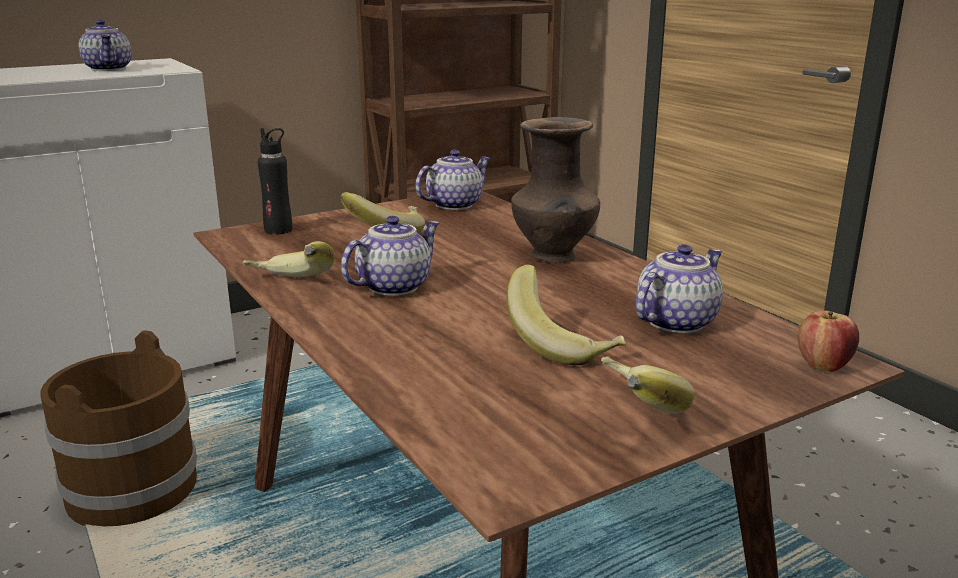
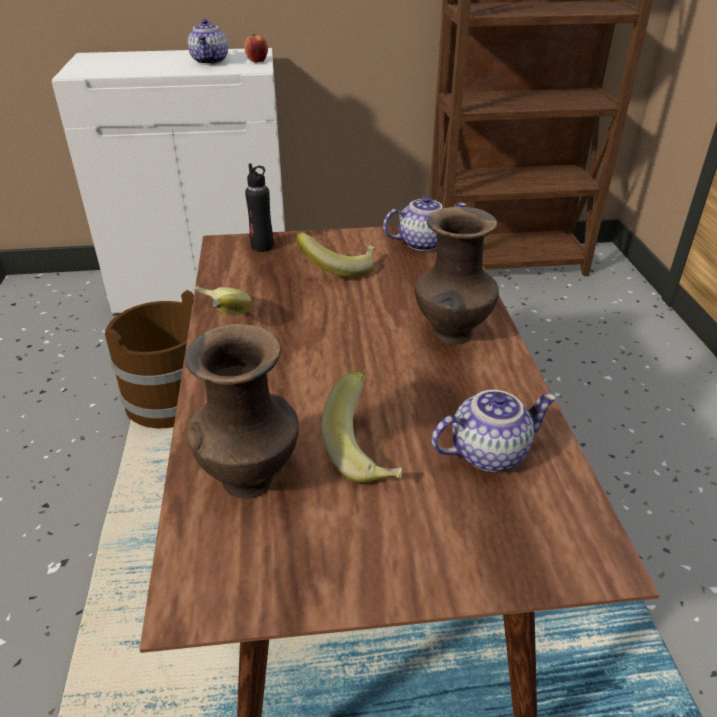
camera: 25 degrees right, 15 degrees up
(393, 286) = (293, 338): teapot -> none
(465, 388) = (251, 478): none -> brown vase
(631, 413) = (352, 556): banana -> none
(823, 366) = (578, 559): apple -> apple (257, 61)

